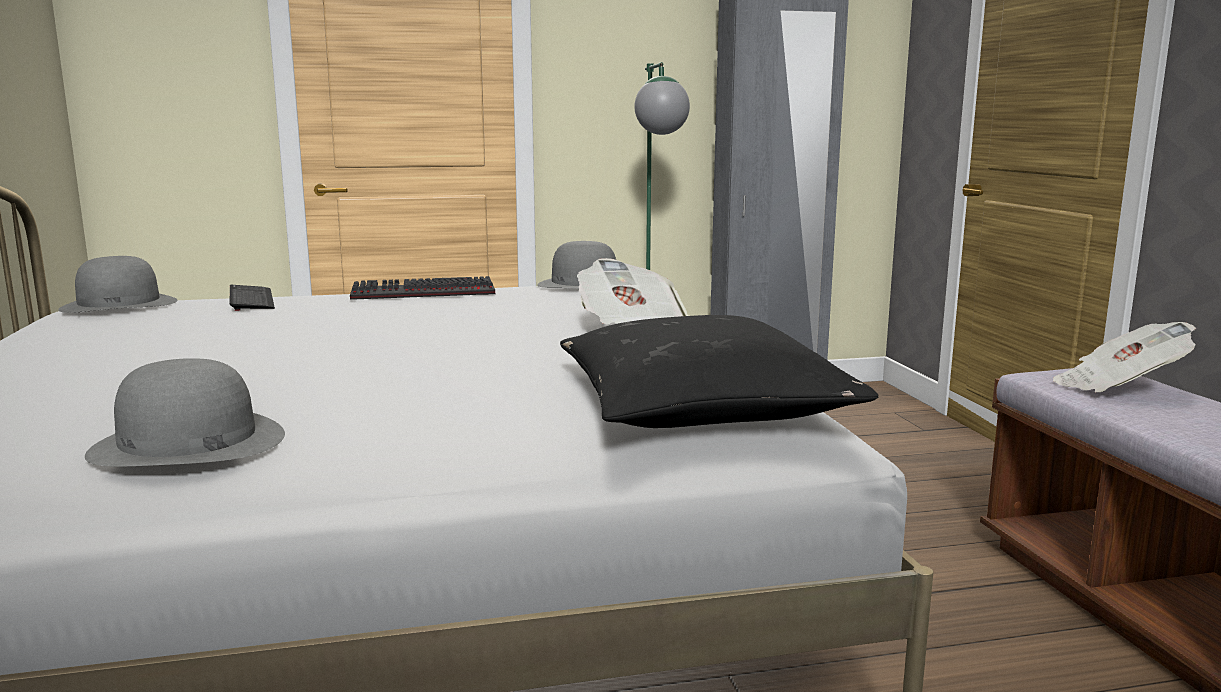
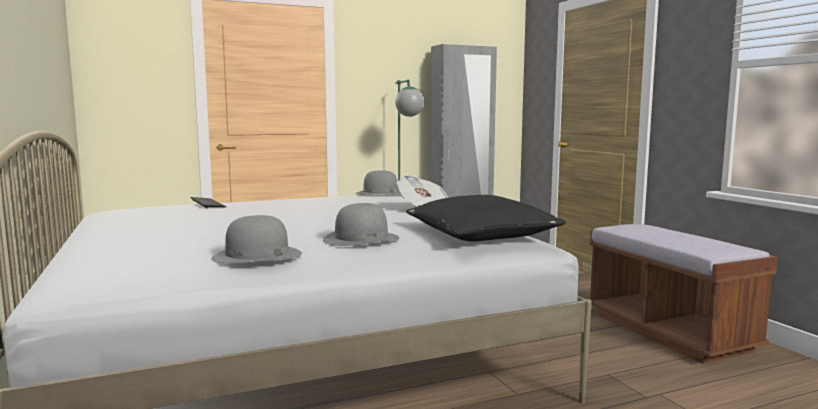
camera: 10 degrees left, 5 degrees down
(119, 304) = (134, 208): grey hat -> grey hat (361, 238)
(421, 294) = (298, 199): keyboard -> none
(1118, 387) = (647, 230): newspaper -> none

